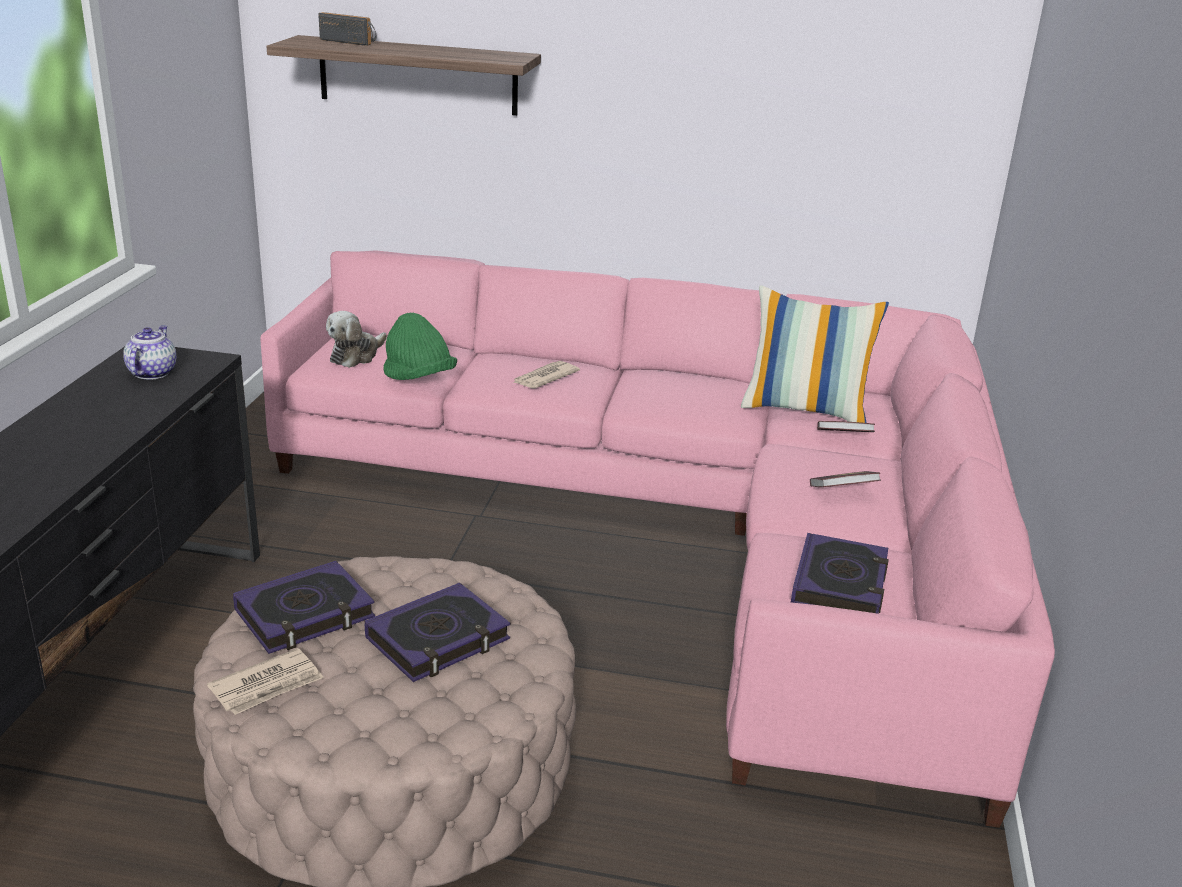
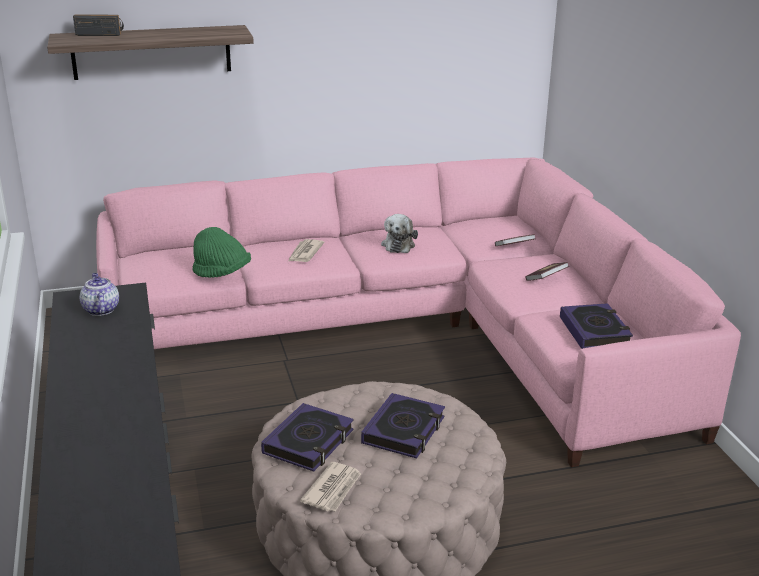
camera: 25 degrees left, 0 degrees up
(356, 356) = (159, 268): plush toy -> plush toy (398, 244)
(805, 409) = (477, 235): pillow -> none

